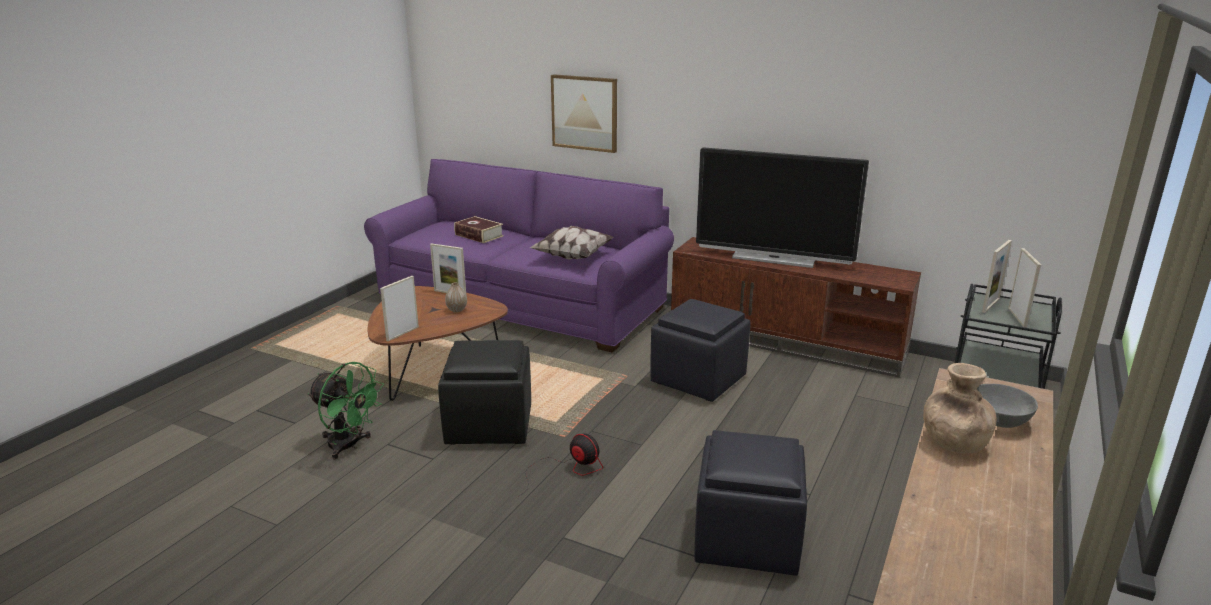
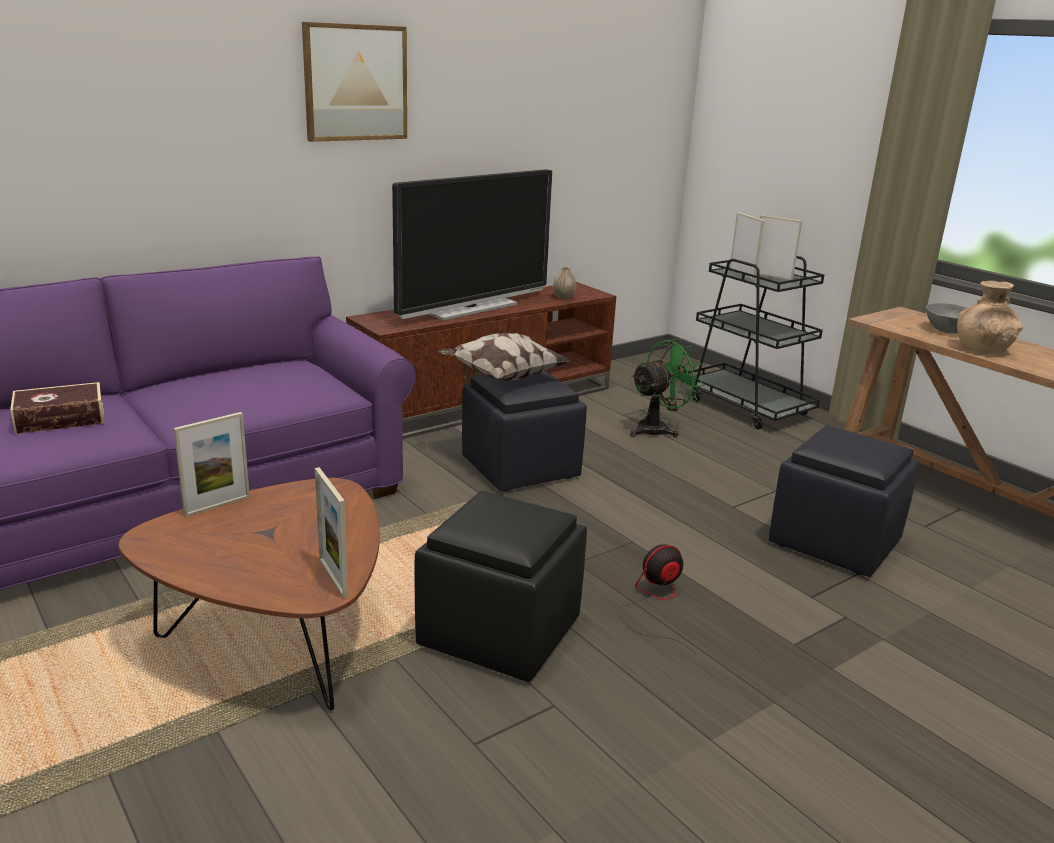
camera: 65 degrees left, 0 degrees up
(349, 446) = (446, 791): green fan -> green fan (658, 429)
(457, 310) = (298, 515): vase -> vase (564, 298)
(572, 256) = (276, 386): pillow -> pillow (502, 377)
(585, 113) = (149, 163): picture -> picture (355, 83)

